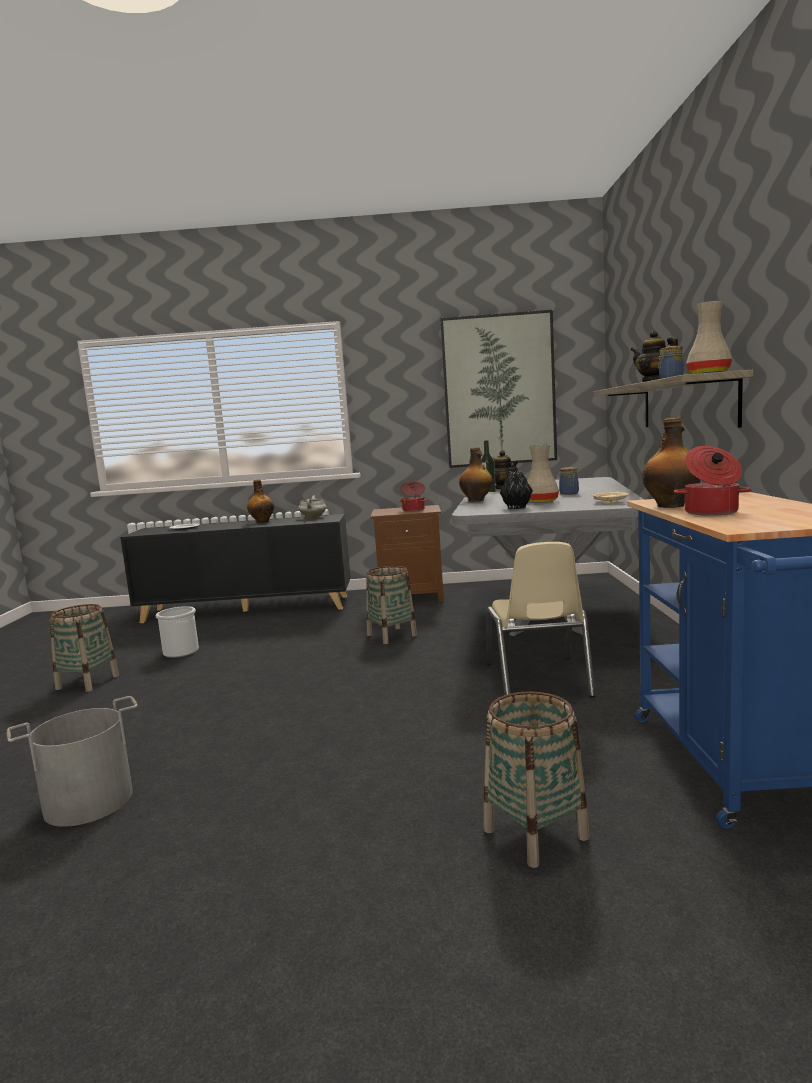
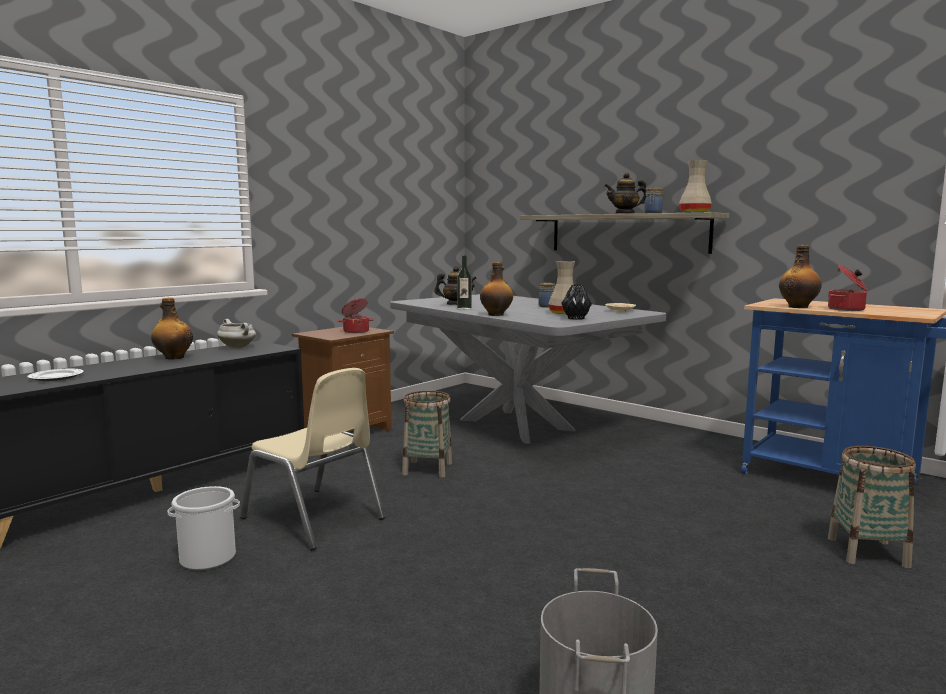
camera: 50 degrees left, 0 degrees up
(88, 682) = (160, 643): basket -> none
(499, 390) = (392, 204): picture -> none
(538, 680) = (630, 468): beige chair -> beige chair (314, 518)

